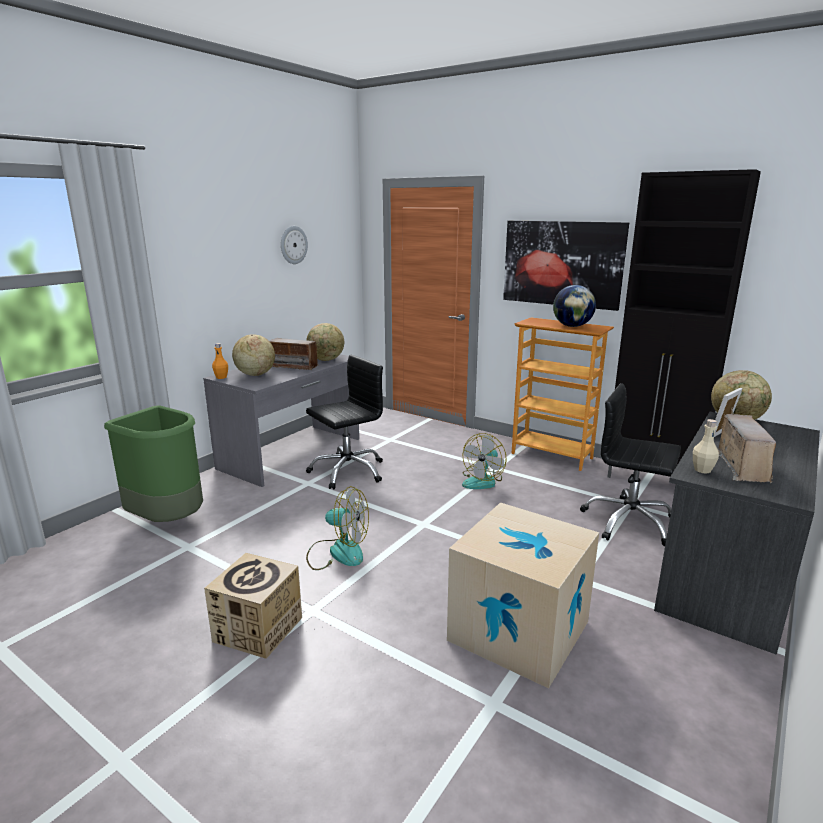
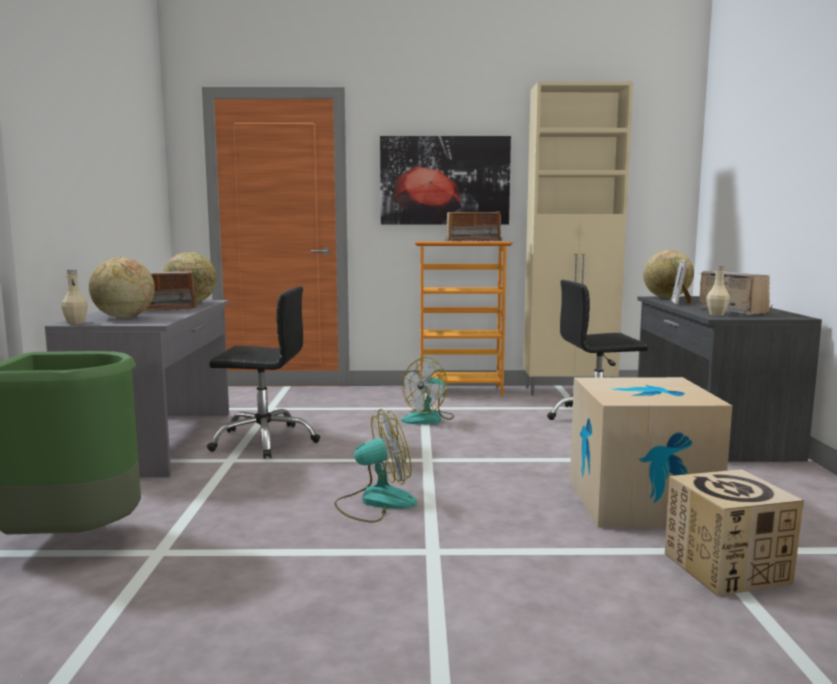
camera: 35 degrees left, 10 degrees down
(221, 377) = (76, 323): orange bottle -> beige bottle
(258, 629) = (400, 586): cardboard box -> cardboard box (727, 568)
(293, 245) = (116, 152): wall clock -> none
(347, 471) = (264, 441): black office chair -> black office chair turned 75 degrees clockwise
(483, 481) = (429, 418): fan -> fan turned 45 degrees clockwise
(572, 326) = (473, 241): globe -> radio
(653, 481) = (570, 391): black cabinet -> beige cabinet

